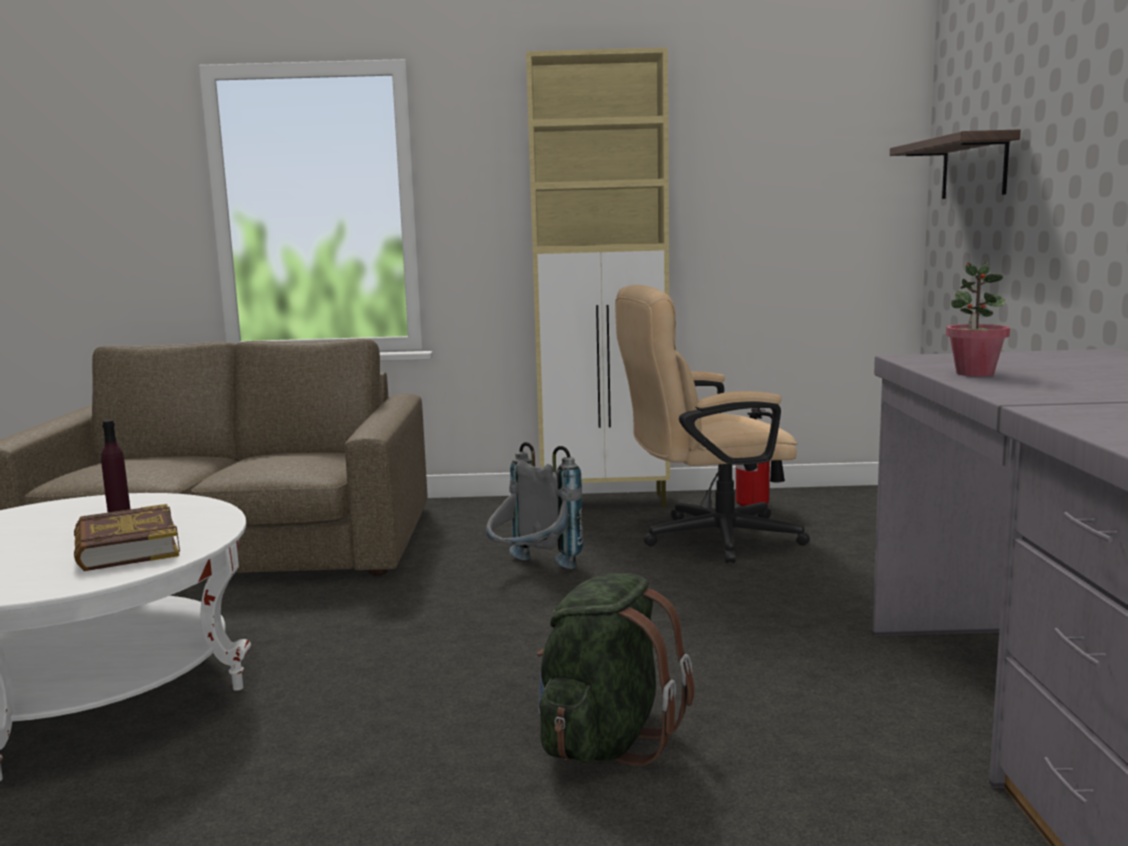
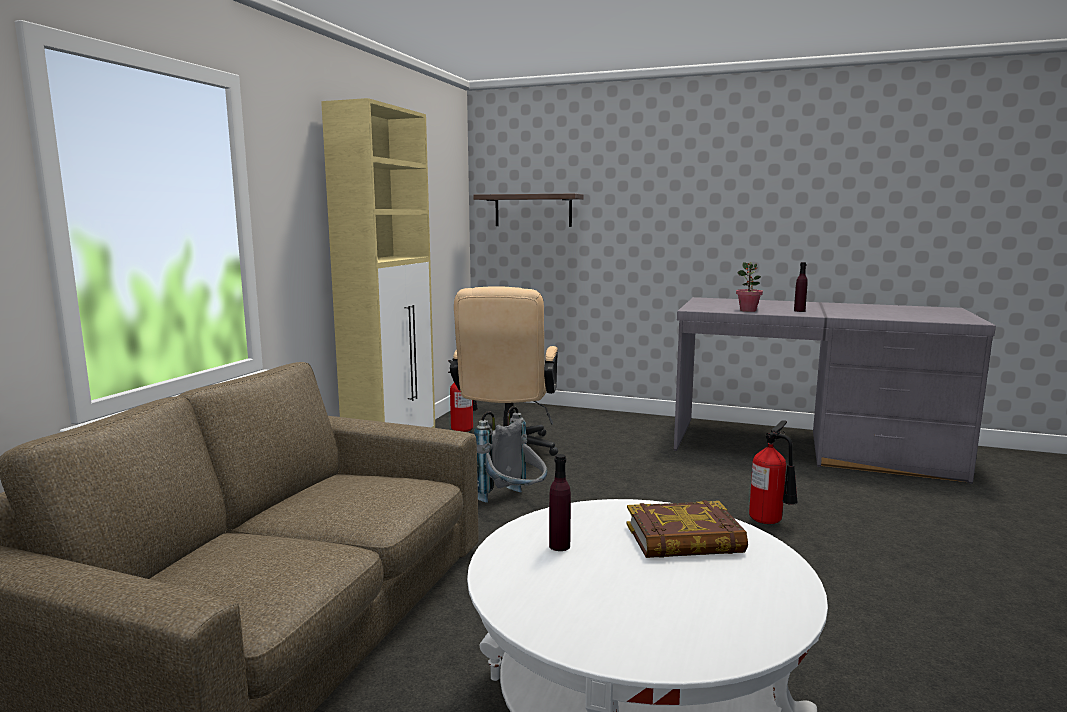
camera: 70 degrees left, 0 degrees up
(605, 740) = (770, 522): green backpack -> fire extinguisher
(1066, 391) = (799, 311): none -> purple bottle

